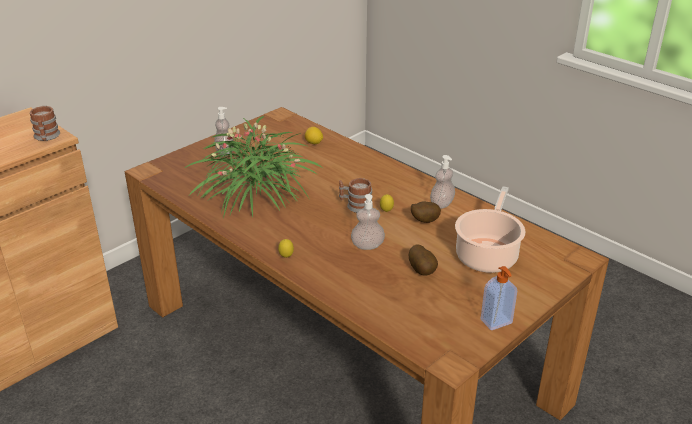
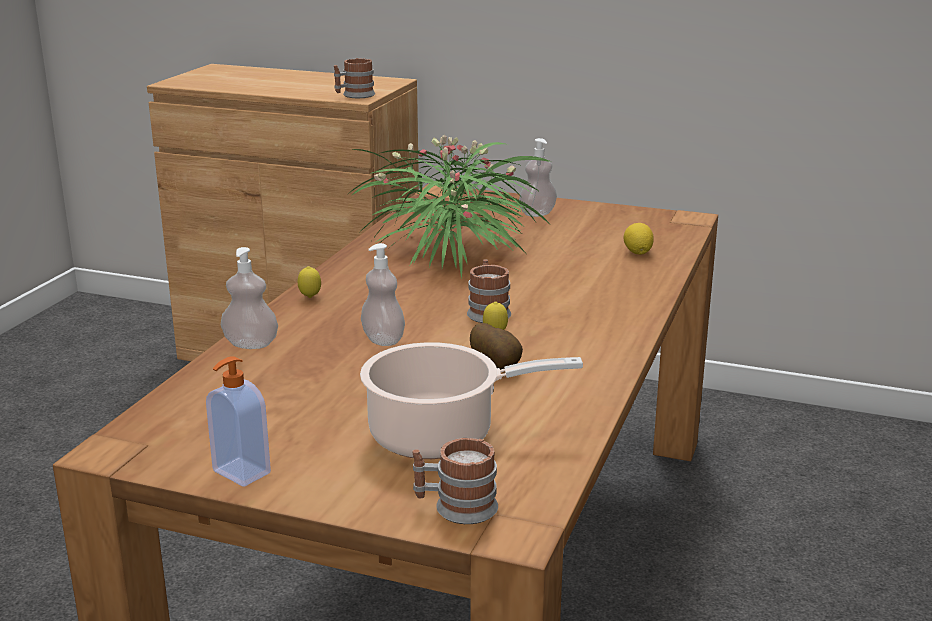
camera: 65 degrees right, 10 degrees down
(423, 271) = (346, 390): potato -> none
(441, 204) = (567, 371): soap dispenser -> soap dispenser (251, 344)
(555, 267) = (455, 507): none -> mug

